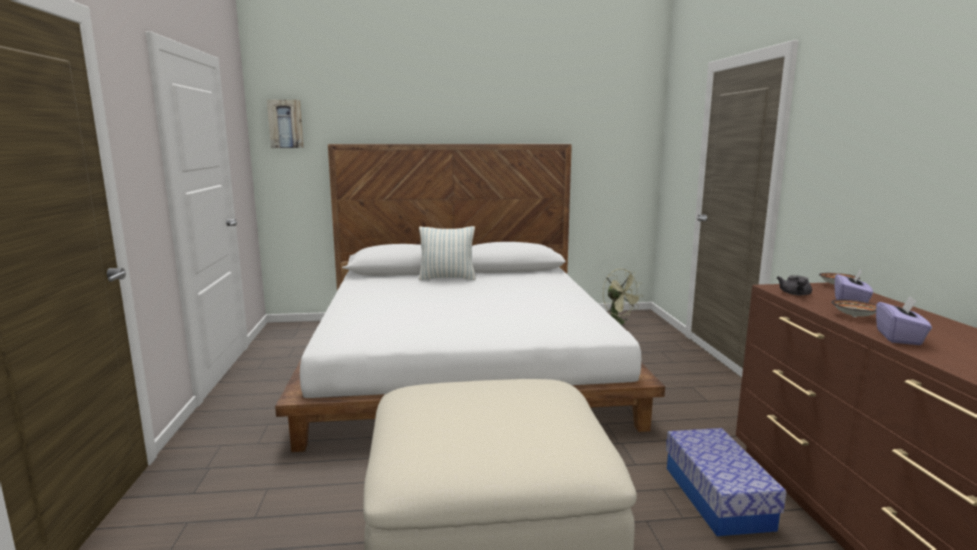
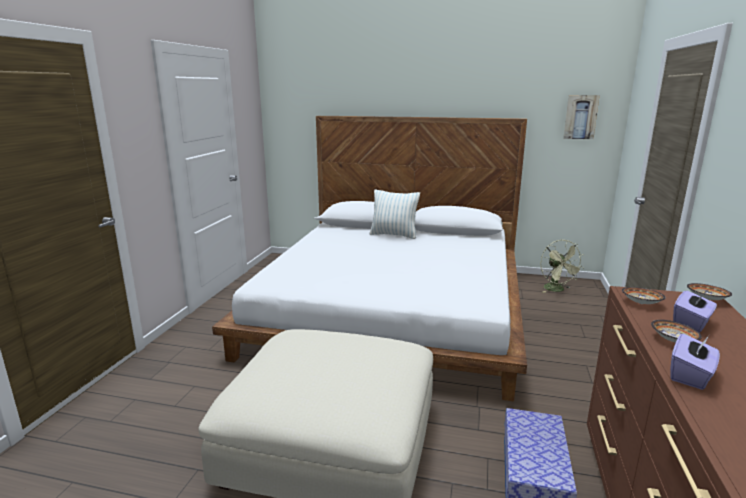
camera: 20 degrees right, 5 degrees up
(286, 124) = (287, 98): picture -> picture (580, 117)
(795, 294) = (642, 303): grey teapot -> bowl

